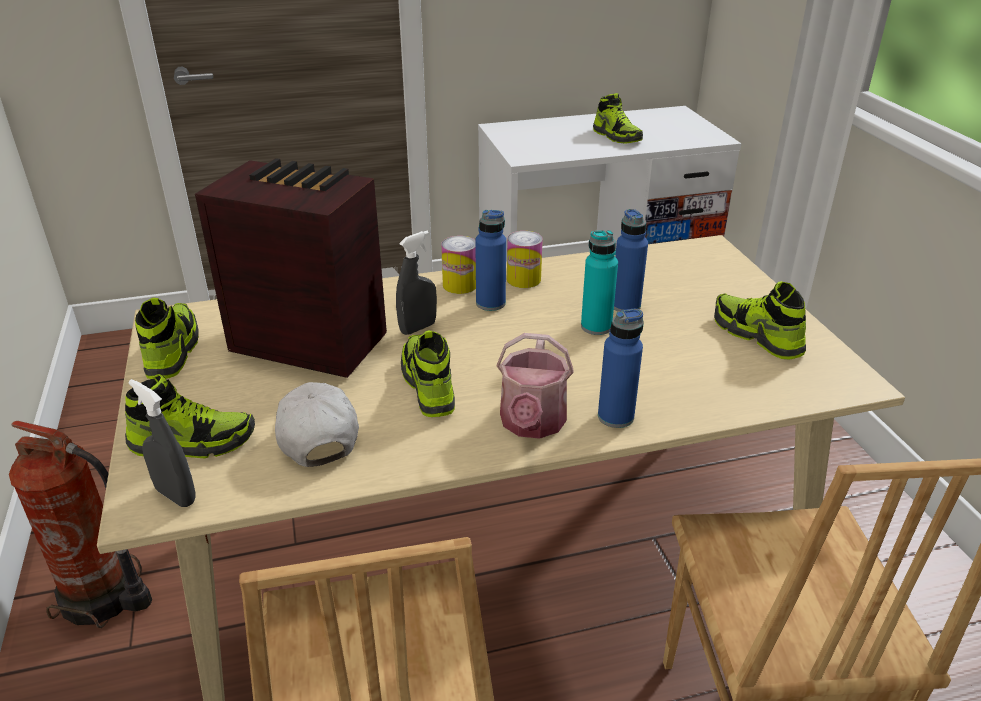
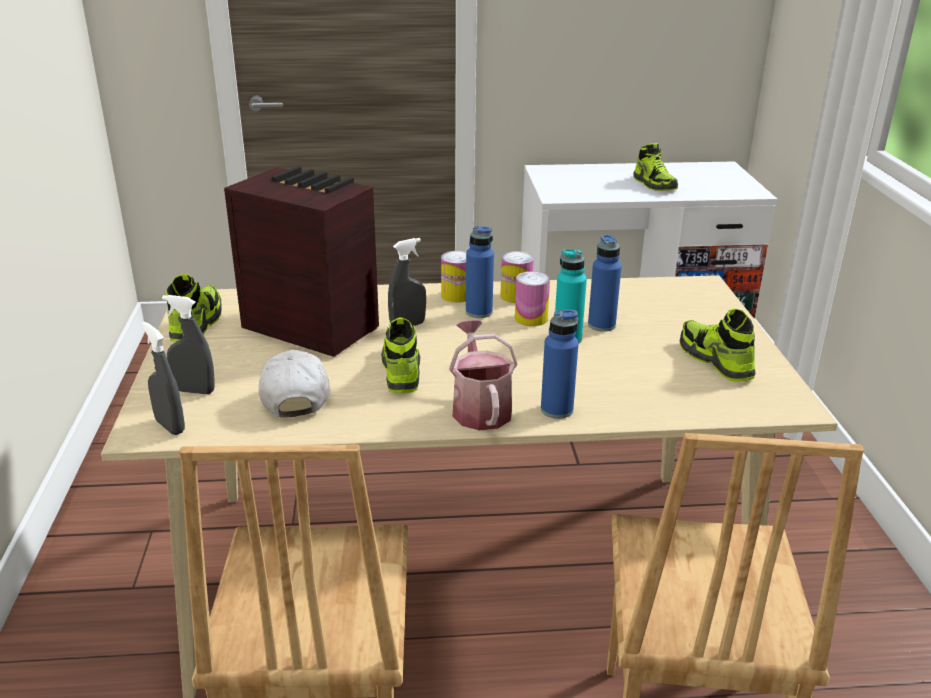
camera: 10 degrees right, 5 degrees down
(103, 598) = (119, 546): fire extinguisher -> none
(193, 442) = (194, 391): shoe -> grey spray bottle
(531, 424) = (480, 407): watering can -> watering can turned 150 degrees clockwise
(549, 305) = (531, 318): none -> can

